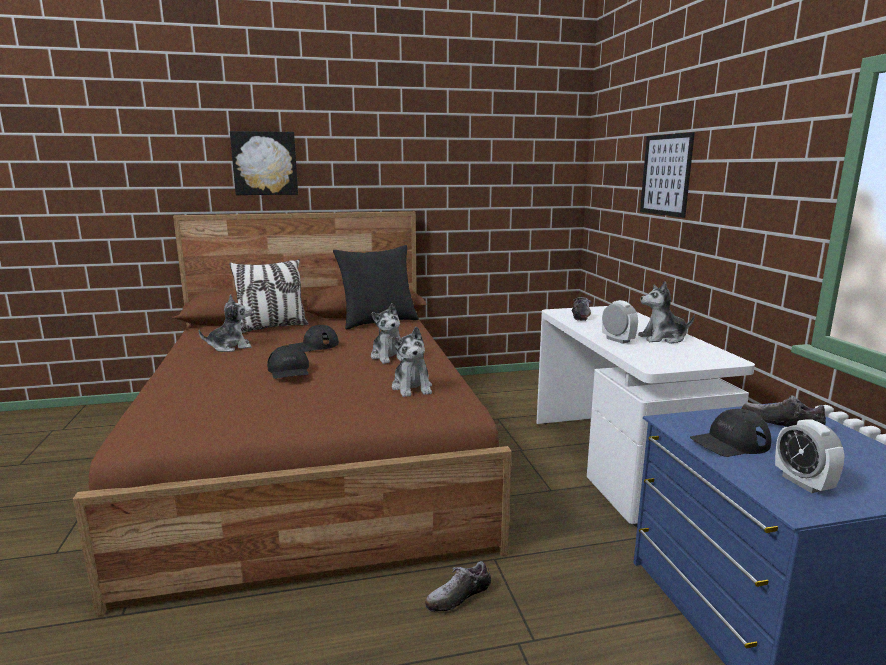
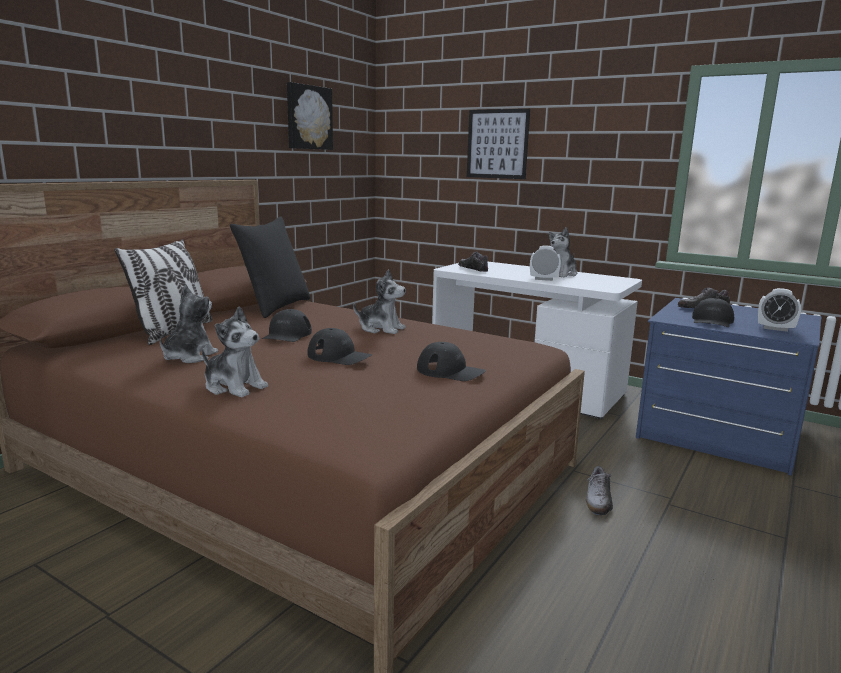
camera: 45 degrees left, 0 degrees up
(265, 163) = (82, 111): picture -> picture (308, 117)
(322, 406) = (450, 371): none -> black cap
(412, 387) = (469, 343): plush toy -> plush toy (234, 386)

